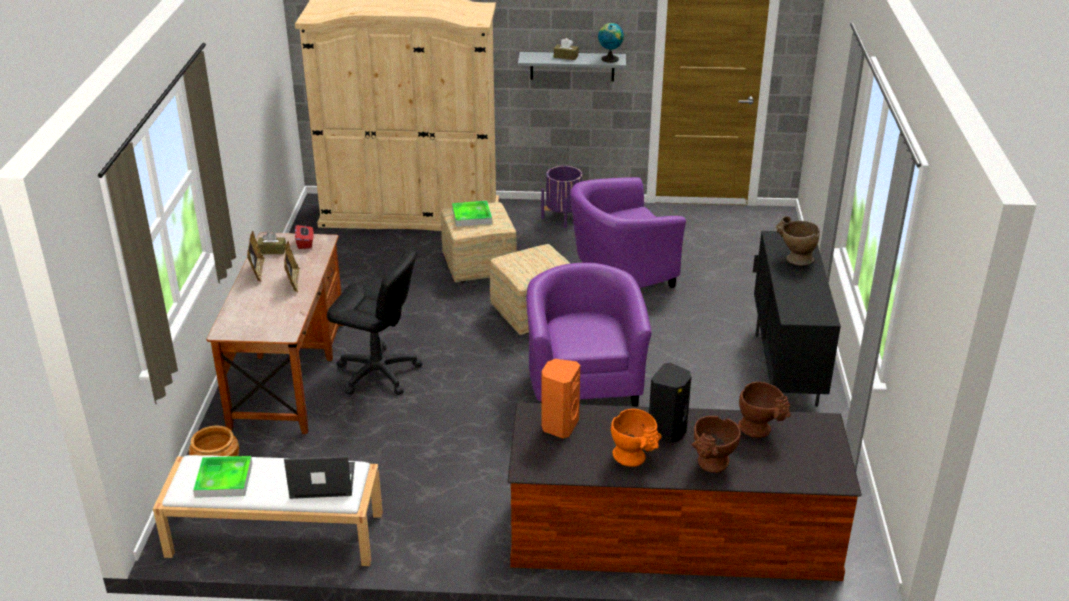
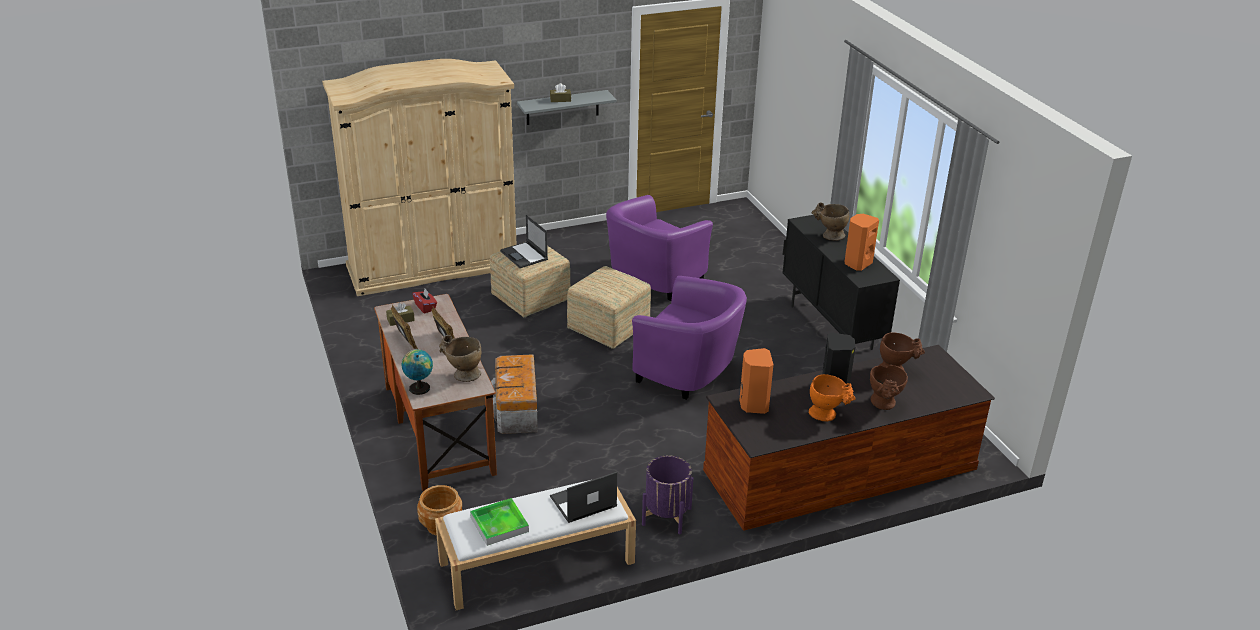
camera: 25 degrees left, 0 degrees up
(280, 317) = (462, 375): none -> beige vase
(378, 373) = (516, 409): black office chair -> storage box
(472, 216) = (524, 255): tray -> laptop
(563, 217) = (570, 242): purple planter -> purple planter (666, 516)
(584, 381) = (689, 373): purple armchair -> purple armchair turned 150 degrees clockwise
(609, 58) = (598, 96): globe -> globe (419, 387)
(802, 296) = (857, 263): none -> orange speaker

